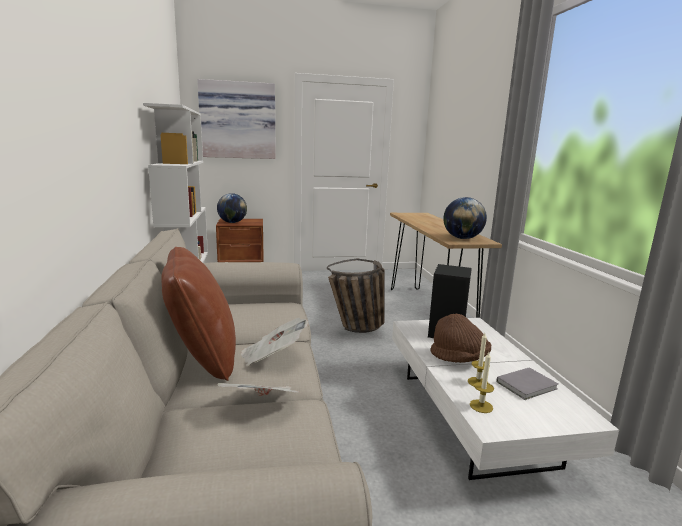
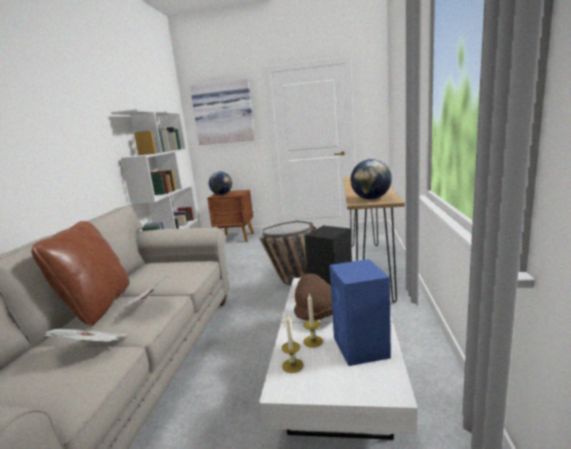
camera: 20 degrees right, 0 degrees up
(528, 385) = (361, 348): grey book -> blue speaker

